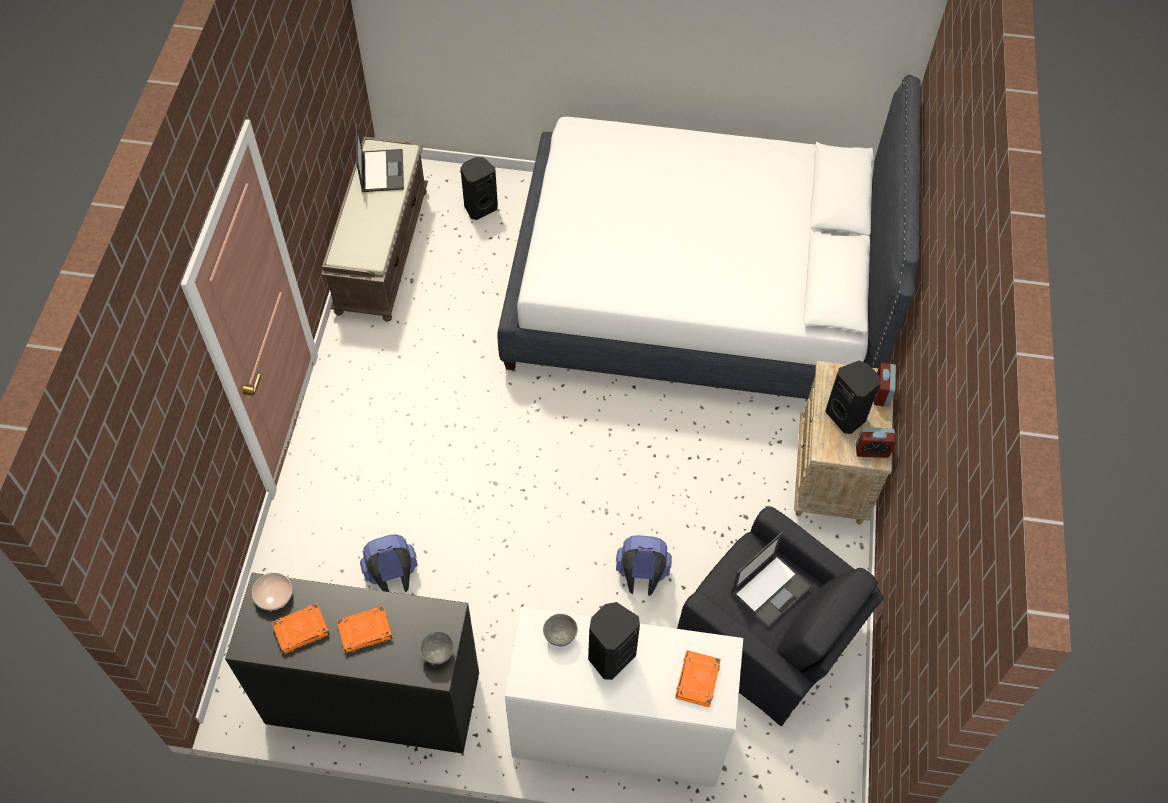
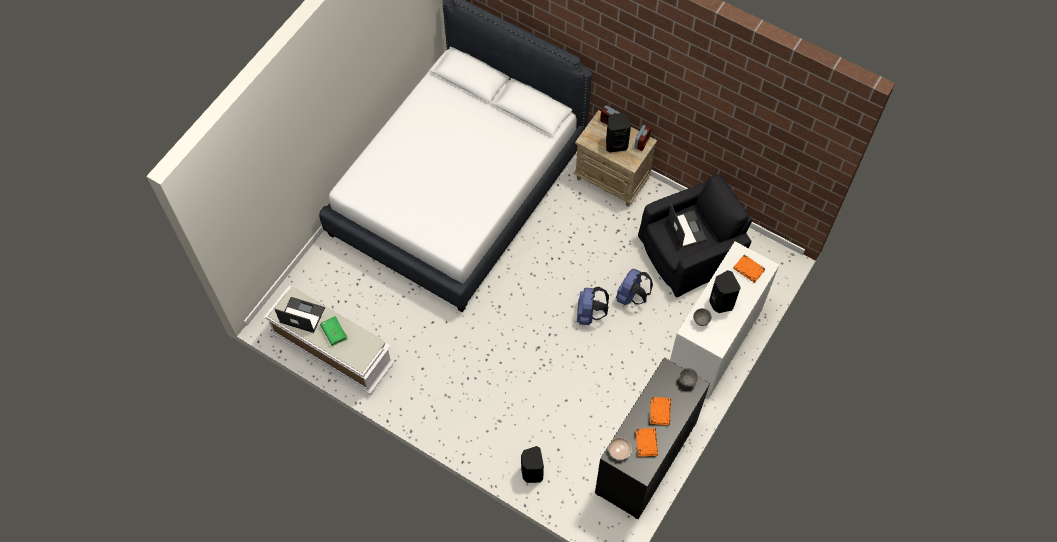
camera: 65 degrees left, 5 degrees up
(371, 212) = (334, 332): none -> green book
(381, 250) = (332, 351): brown bench -> white bench
(393, 578) = (575, 423): blue backpack -> blue backpack (589, 314)
(480, 207) = (328, 281): black speaker -> black speaker (531, 472)

